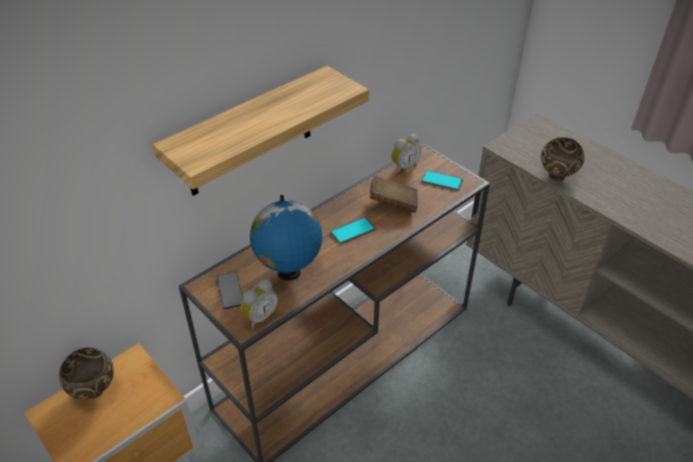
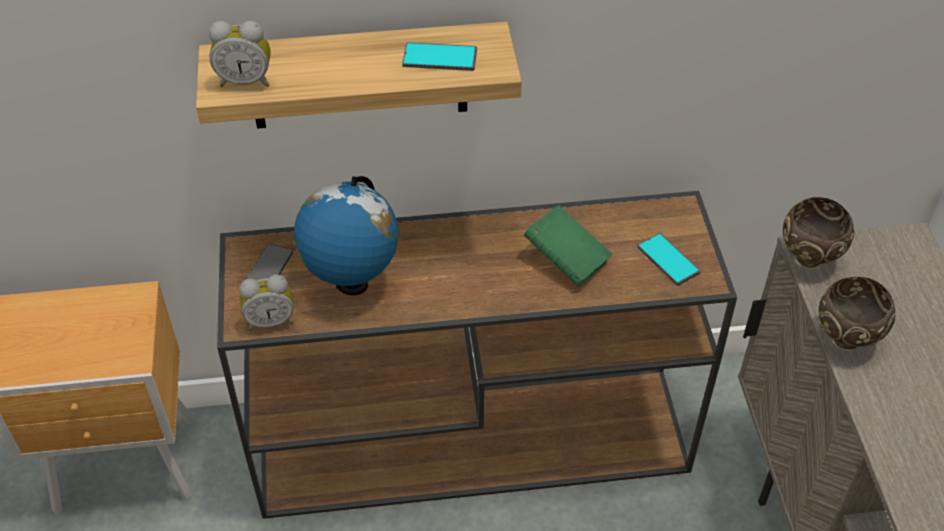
camera: 35 degrees right, 5 degrees up
(94, 391) = (74, 311): brown bowl -> brown bowl (808, 260)
(352, 231) = (478, 270): phone -> phone (440, 58)
(393, 204) = (566, 259): brown book -> green book
(403, 167) = (633, 212): alarm clock -> alarm clock (246, 81)

